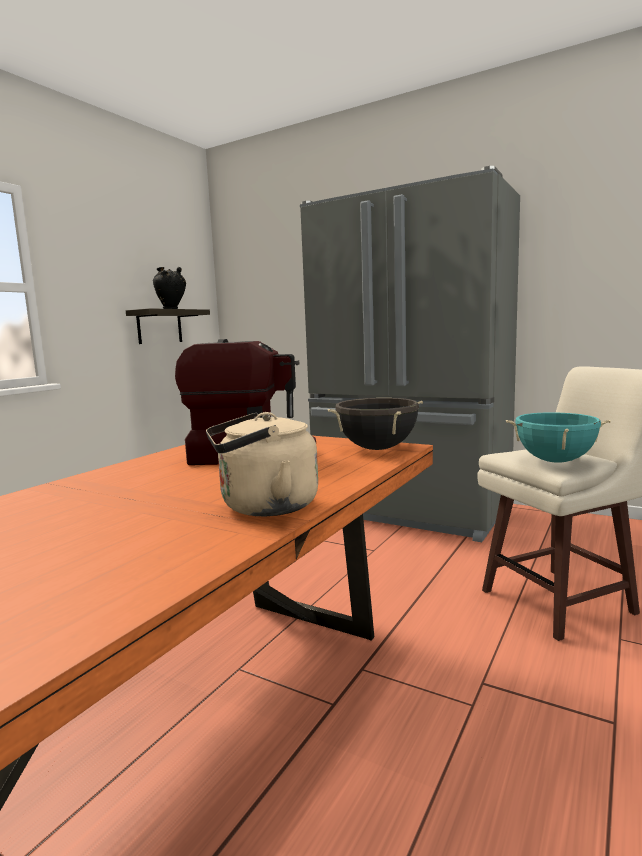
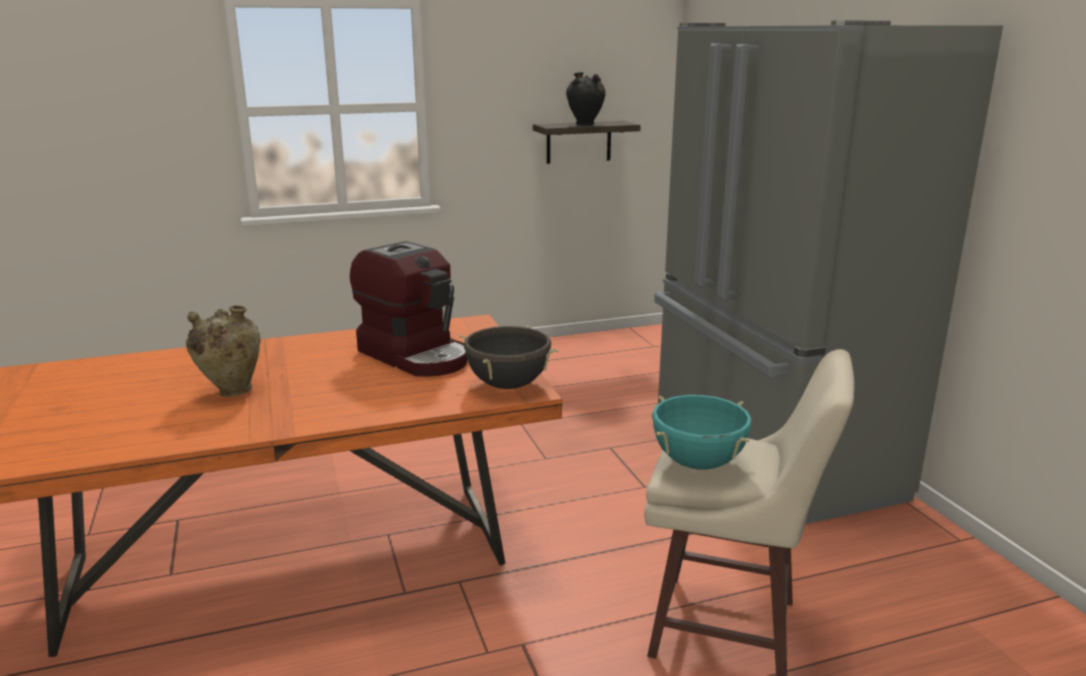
camera: 40 degrees right, 10 degrees up
(122, 519) = (231, 391): none -> beige vase
(263, 507) = (300, 414): beige kettle -> none

